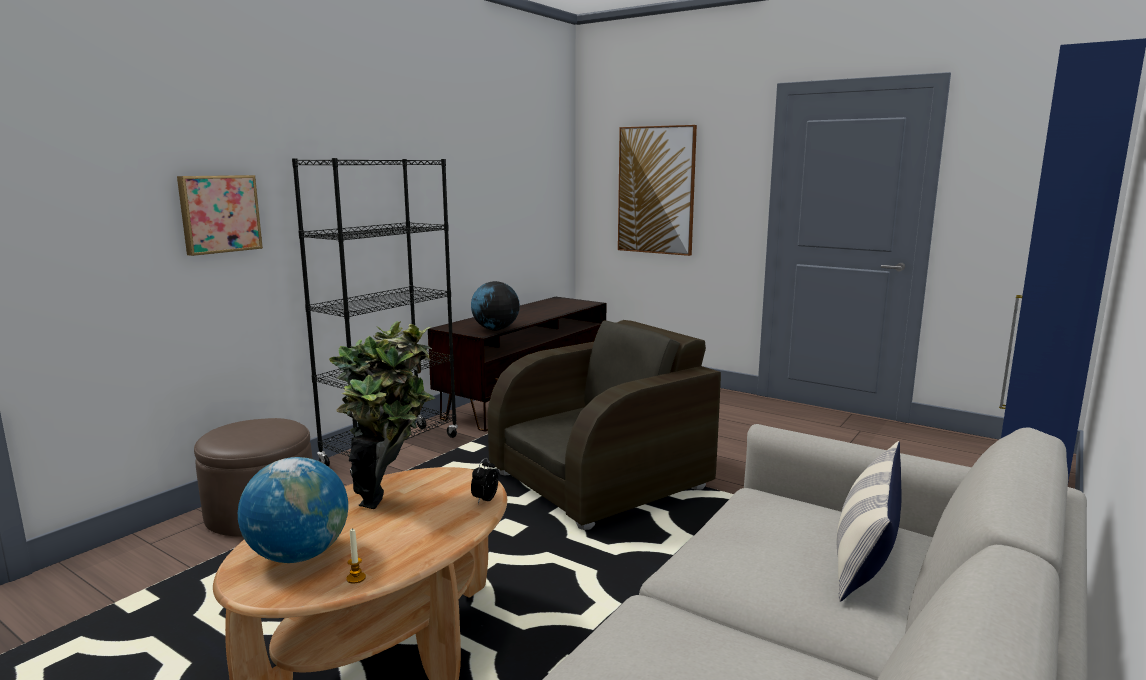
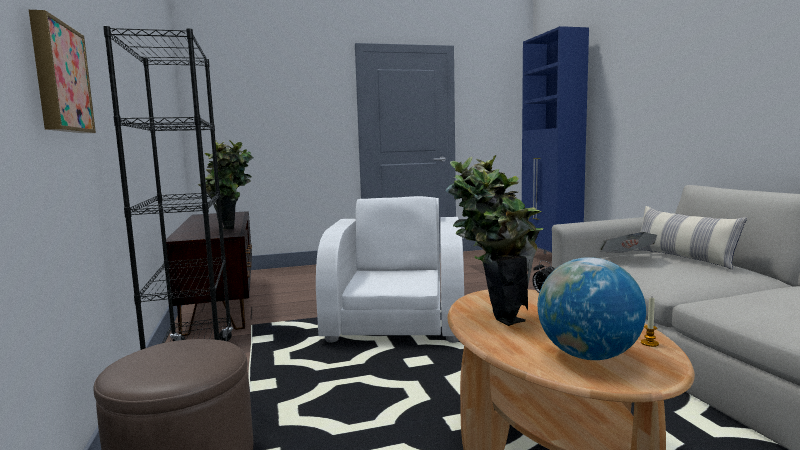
camera: 50 degrees left, 5 degrees down
(495, 329) = (230, 231): globe -> potted plant
(601, 480) = (397, 320): brown armchair -> white armchair
(656, 190) = (266, 119): picture -> none
(793, 514) = (626, 258): none -> newspaper

